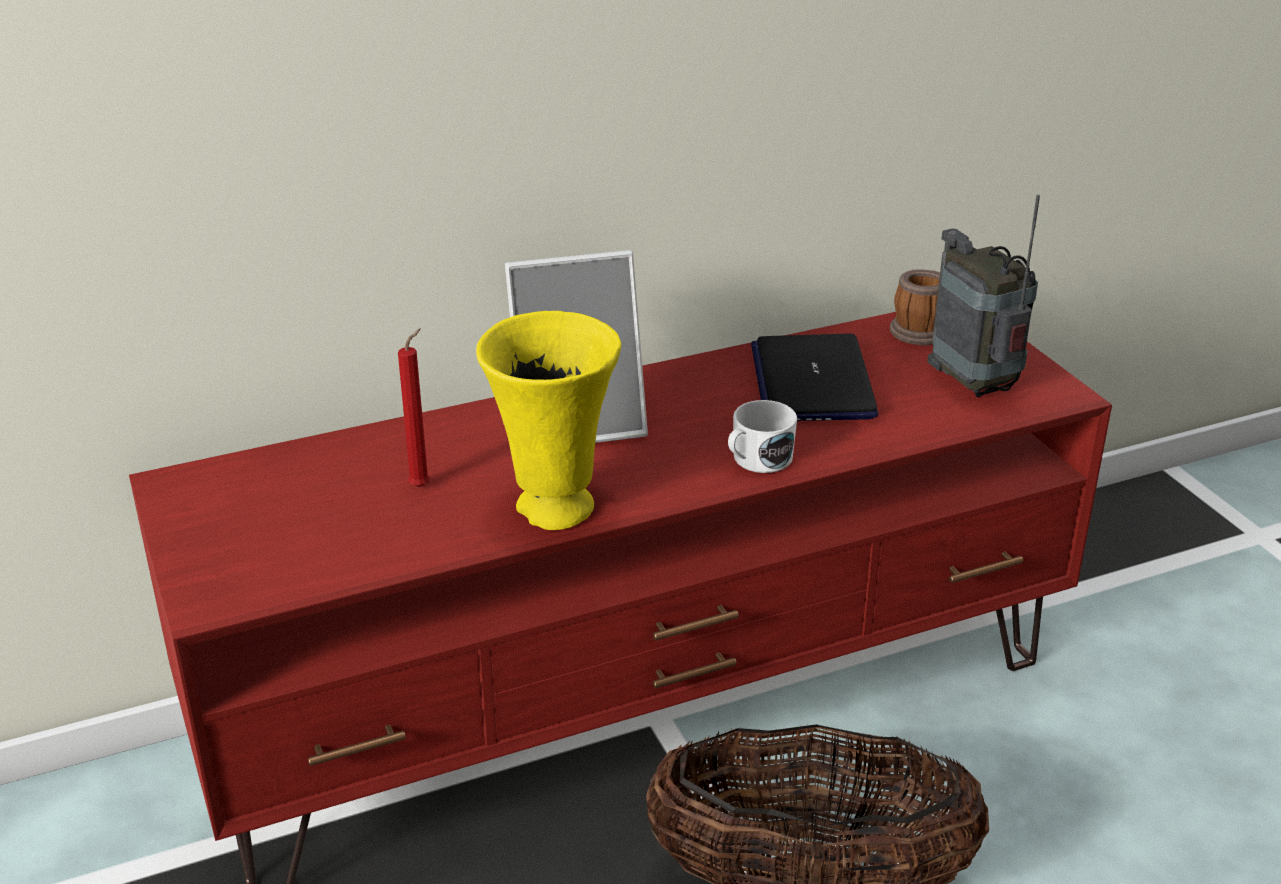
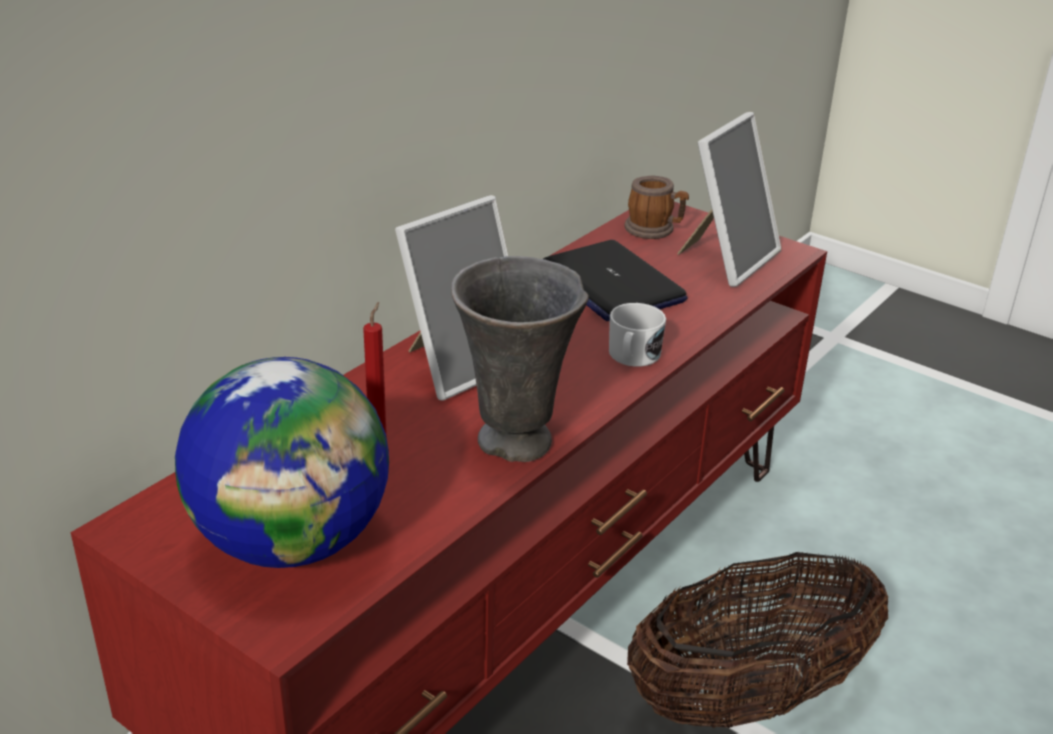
camera: 30 degrees left, 0 degrees up
(282, 535) = (293, 541): none -> globe
(554, 510) = (516, 443): yellow vase -> grey vase
(974, 385) = (726, 259): radio -> picture frame

